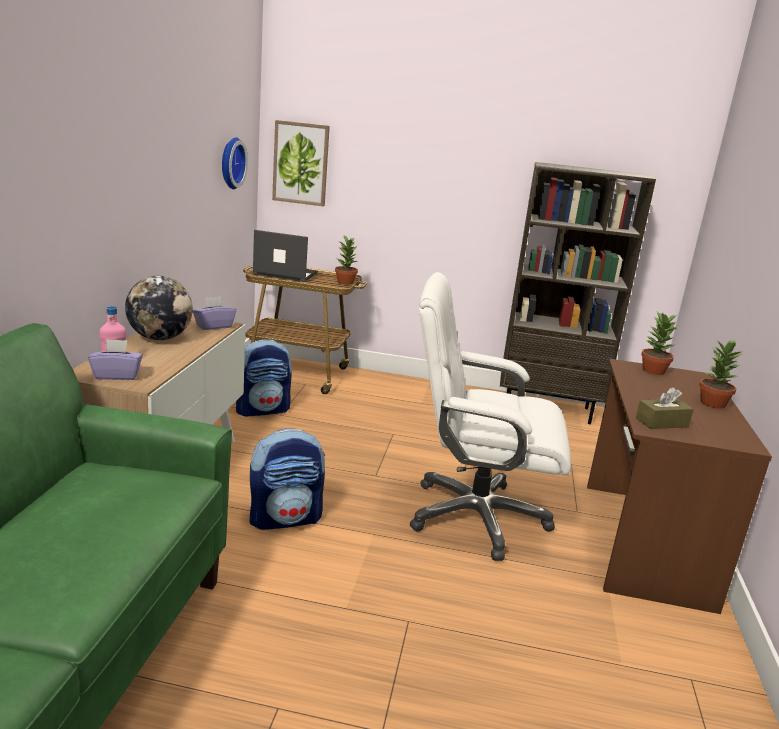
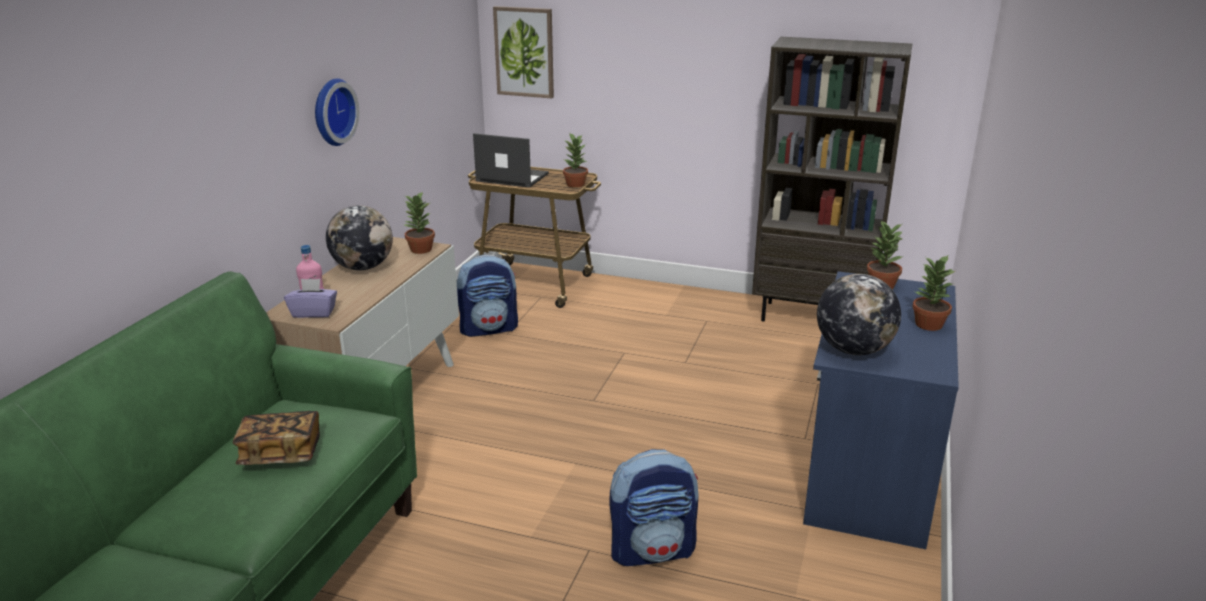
camera: 10 degrees right, 5 degrees up
(98, 516) = (281, 453): none -> book
(214, 326) = (420, 249): purple tissue box -> potted plant
(230, 163) = (441, 64): wall clock -> wall clock (331, 111)
(285, 518) = (490, 447): backpack -> backpack (653, 550)
(475, 516) = (688, 444): white office chair -> none
(642, 541) = (867, 471): brown desk -> blue desk
(661, 422) = (853, 350): brown tissue box -> globe

